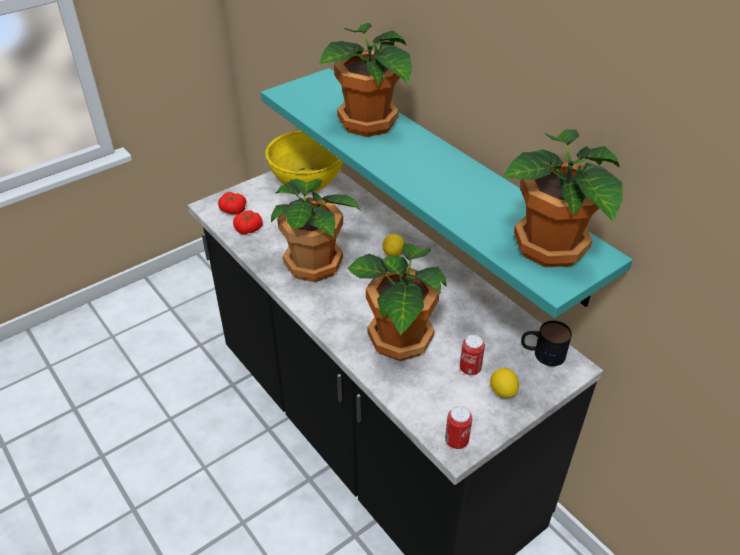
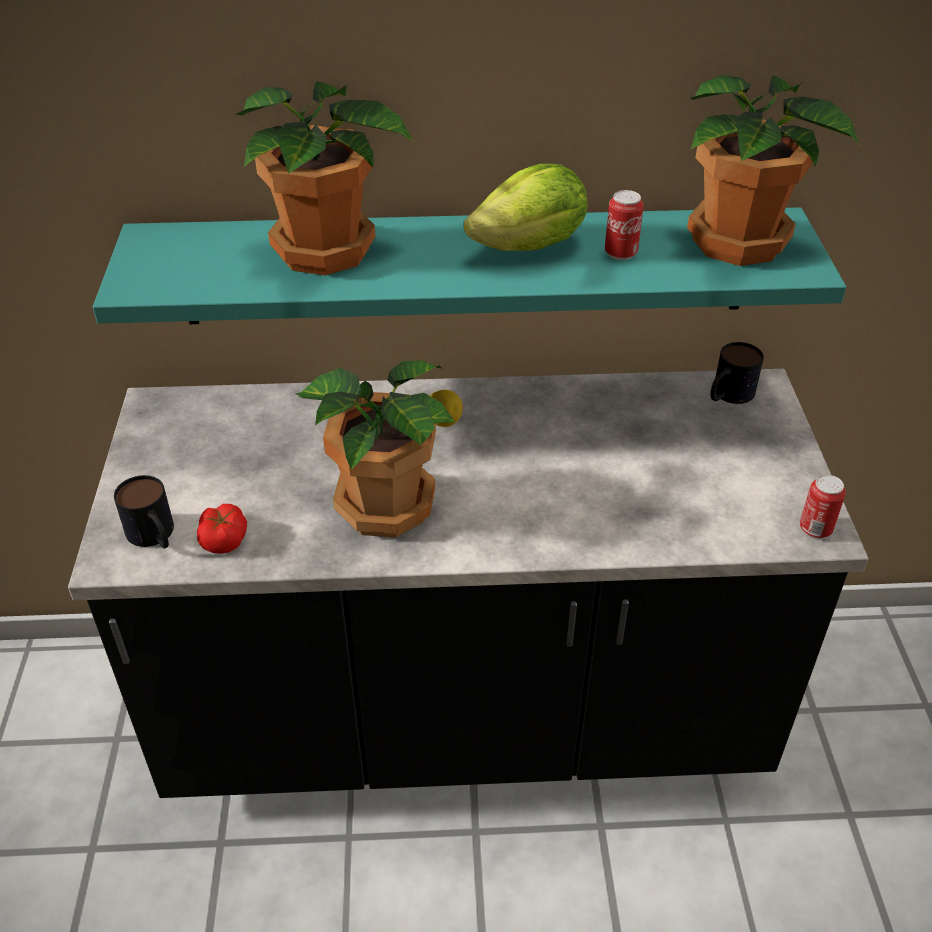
camera: 55 degrees left, 0 degrees up
(233, 210) = (155, 536): tomato -> mug
(307, 180) = (185, 427): yellow bowl -> none
(398, 341) = (612, 497): potted plant -> none
(448, 178) = (531, 247): none -> lettuce
(470, 369) = (709, 461): can -> can (620, 253)
(502, 392) = (764, 454): lemon -> none

